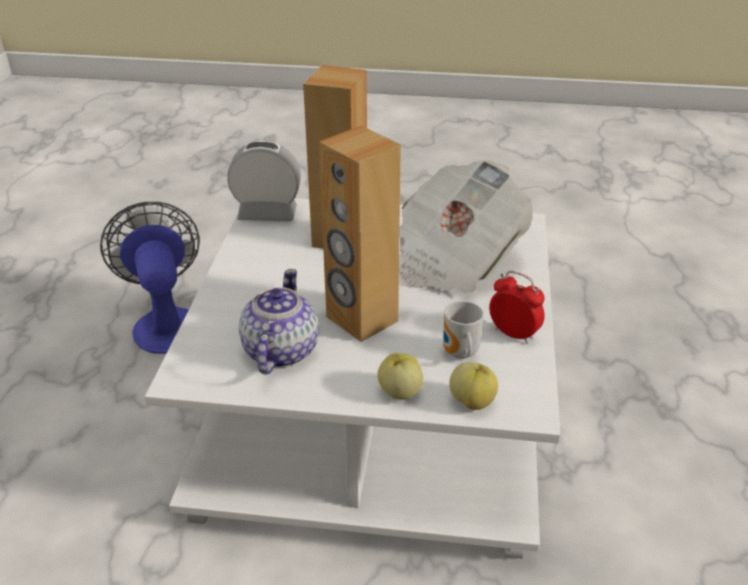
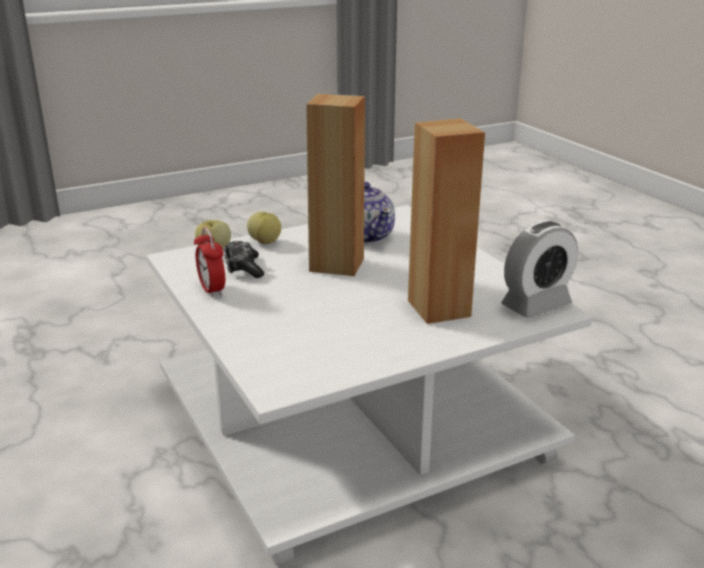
camera: 145 degrees right, 10 degrees down
(165, 322) = (629, 419): fan -> none
(452, 259) = (314, 325): newspaper -> none
(459, 354) = (243, 268): mug -> game controller
(513, 334) = (212, 290): alarm clock -> alarm clock turned 60 degrees clockwise

